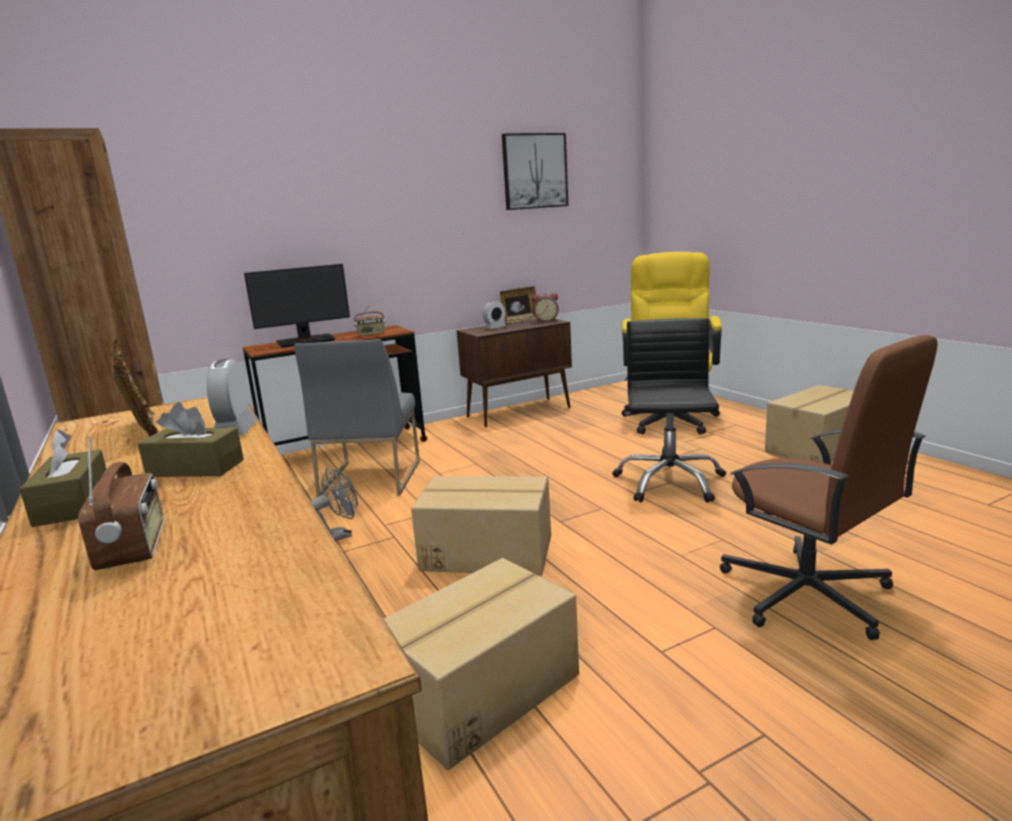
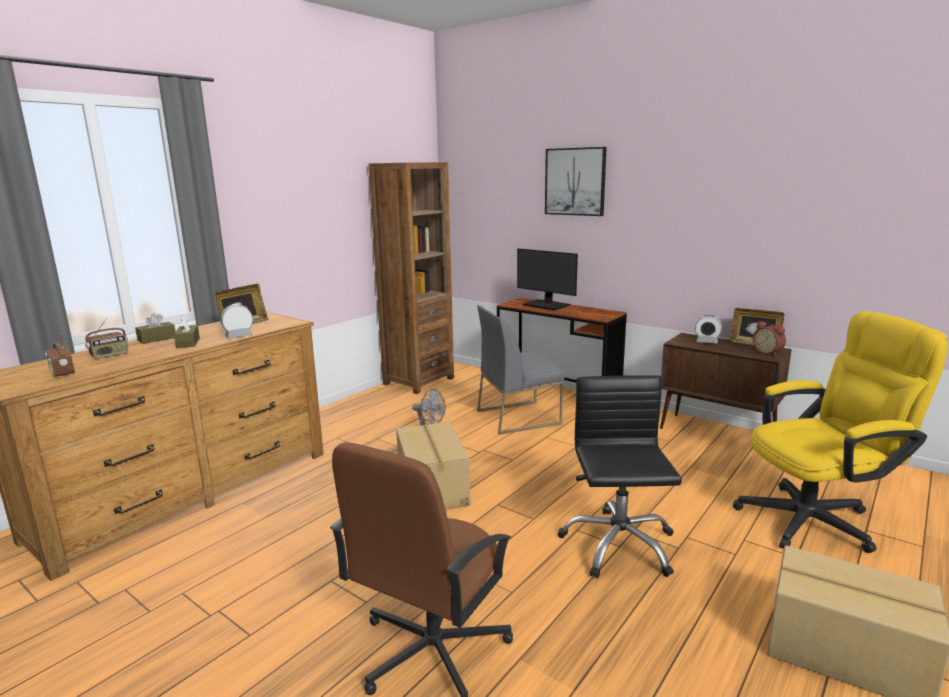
camera: 65 degrees right, 0 degrees up
(371, 334) = (583, 313): radio -> radio (61, 372)
(480, 690) = (283, 523): cardboard box -> none
(534, 171) = (815, 185): picture -> picture (575, 181)
(669, 482) = (618, 545): black office chair -> black office chair turned 75 degrees counterclockwise

